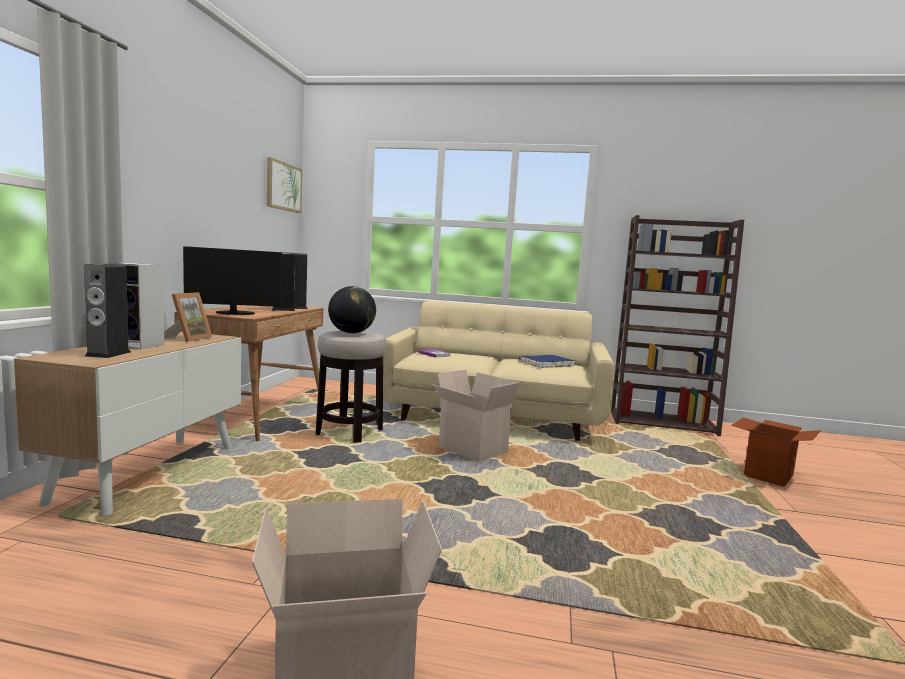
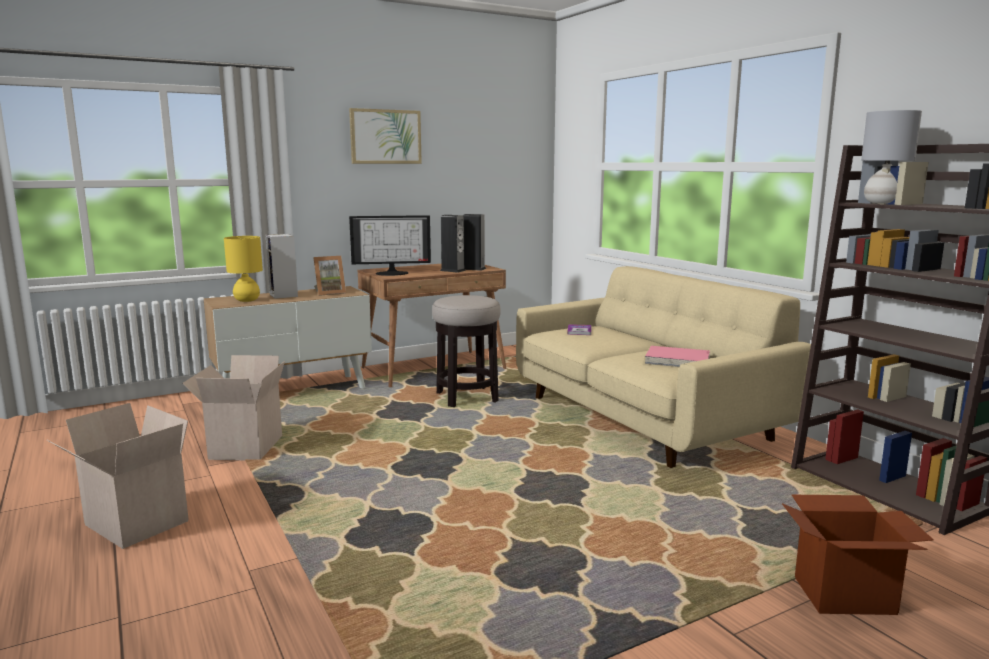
camera: 50 degrees right, 5 degrees up
(108, 354) = (247, 300): speaker -> yellow table lamp
(234, 313) = (392, 273): monitor -> monitor turned 135 degrees clockwise
(283, 186) = (517, 140): picture -> picture (385, 136)
(351, 333) = (461, 298): globe -> none
(471, 450) = (527, 440): cardboard box -> cardboard box (244, 447)
(546, 363) = (677, 360): blue book -> pink book
(654, 251) = (882, 203): none -> grey table lamp

